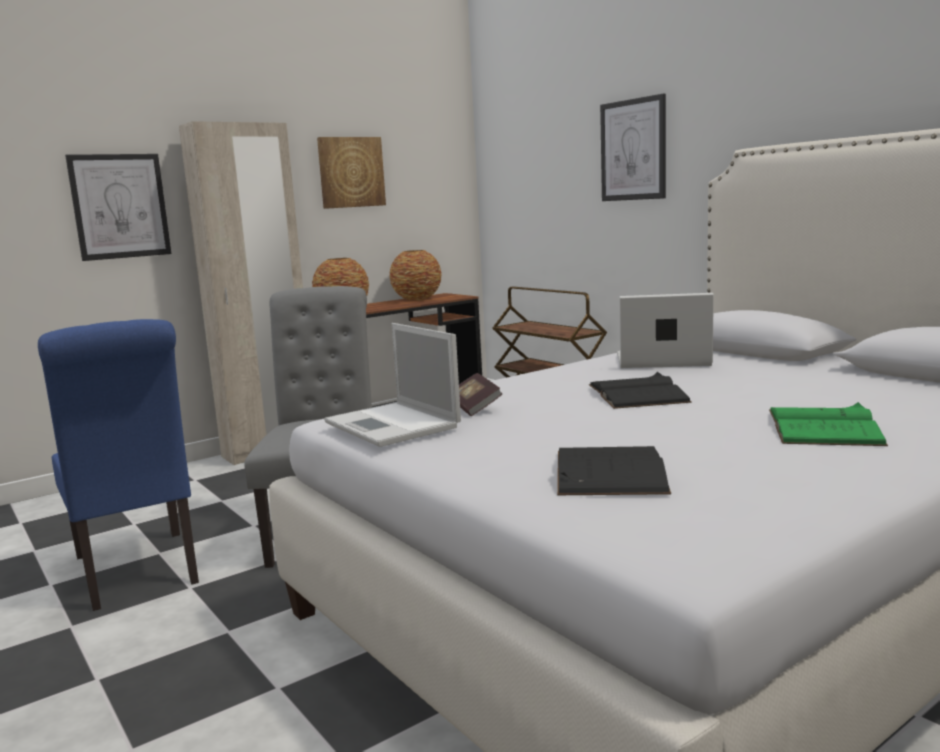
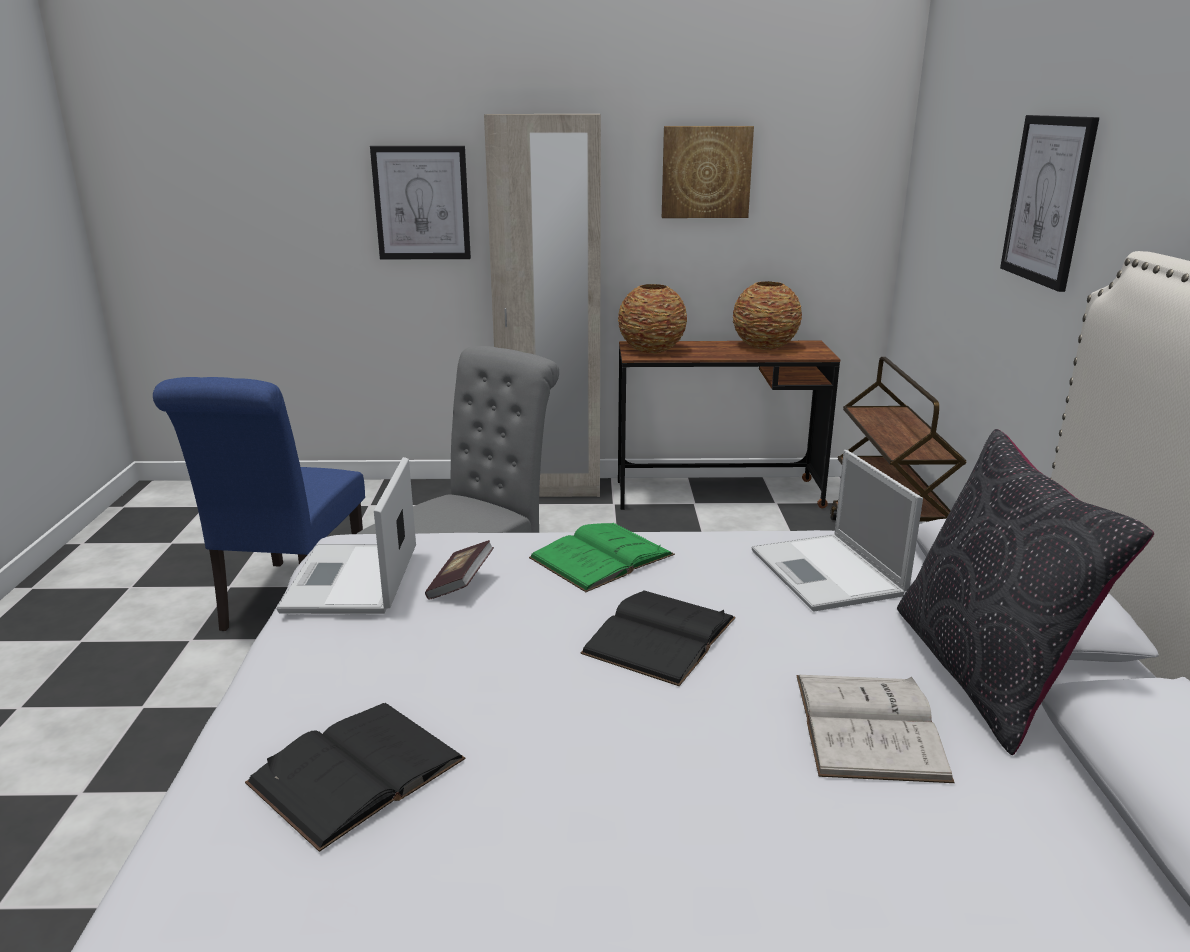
camera: 35 degrees right, 10 degrees up
(660, 360) = (828, 574): laptop -> laptop turned 150 degrees counterclockwise
(797, 389) = (868, 725): none -> white book
(799, 366) = (984, 672): none -> black pillow
(823, 427) = (726, 829): green book -> green book (601, 556)

